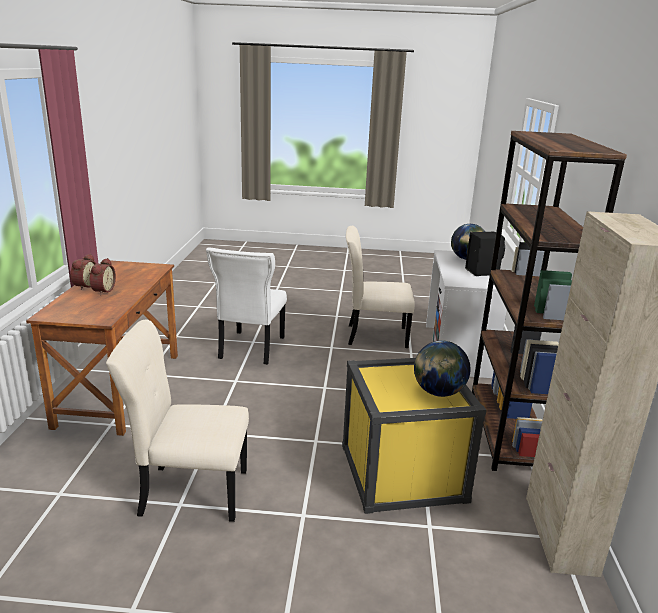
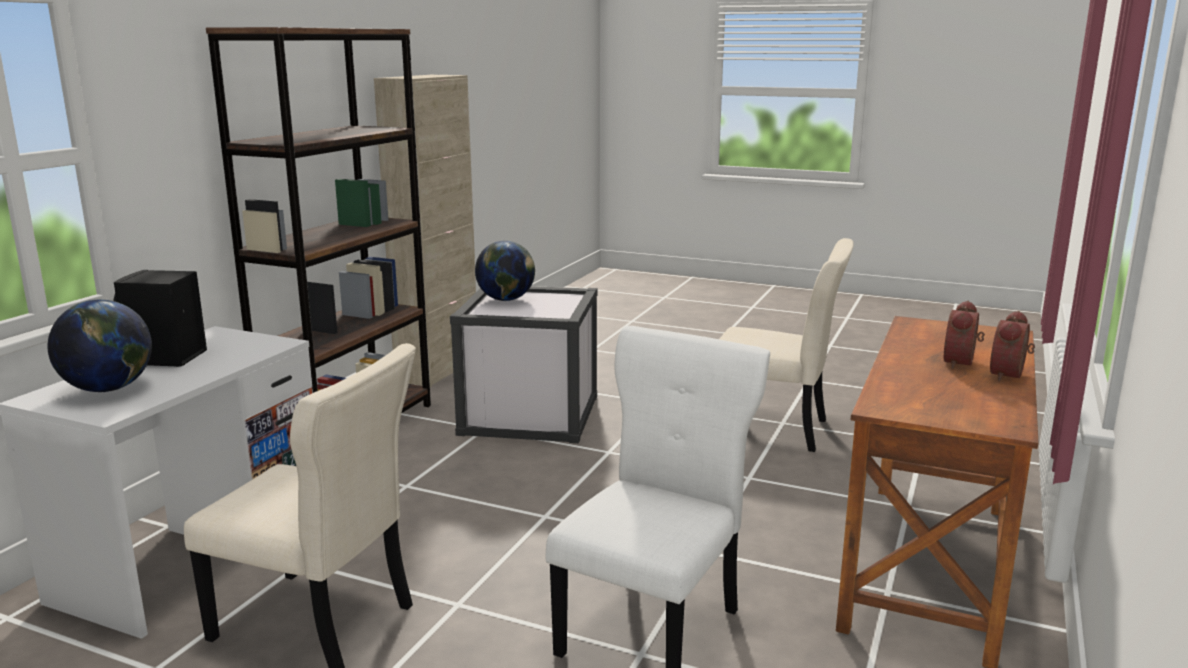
camera: 160 degrees left, 5 degrees down
(402, 473) = (530, 415): yellow storage box -> white storage box

